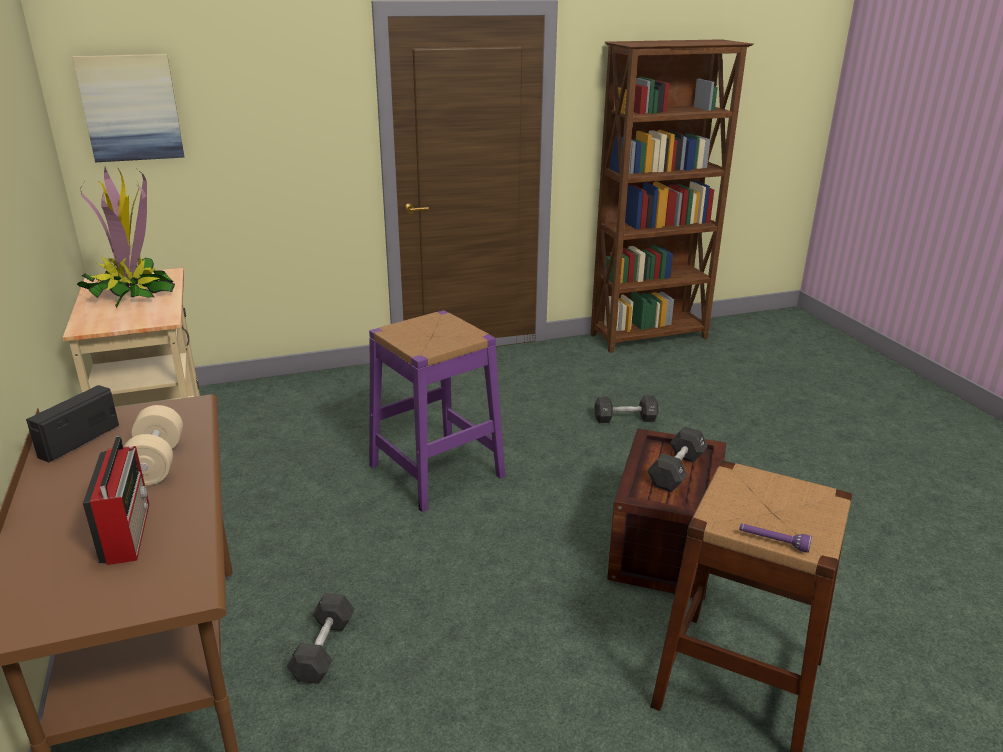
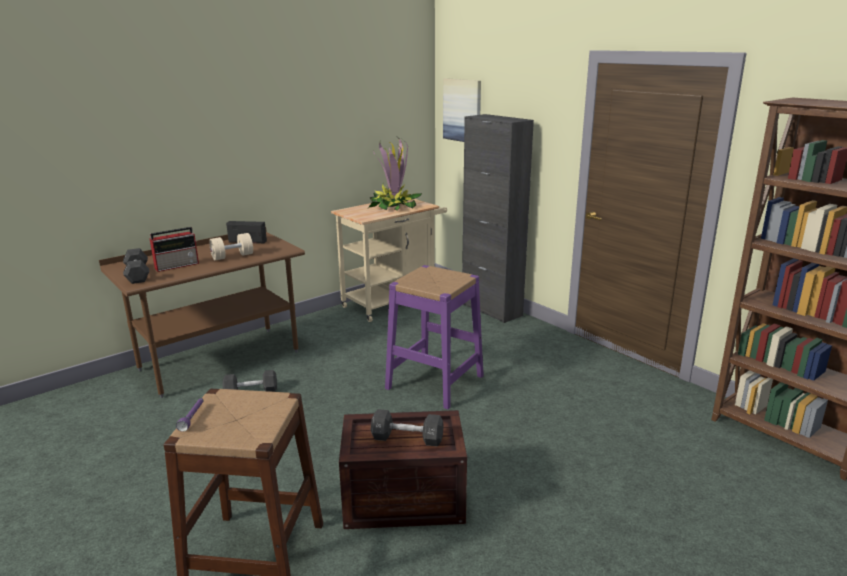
camera: 70 degrees right, 5 degrees down
(287, 386) = (491, 310): none -> black cabinet
(625, 419) = (587, 449): black dumbbell -> black dumbbell (137, 274)

